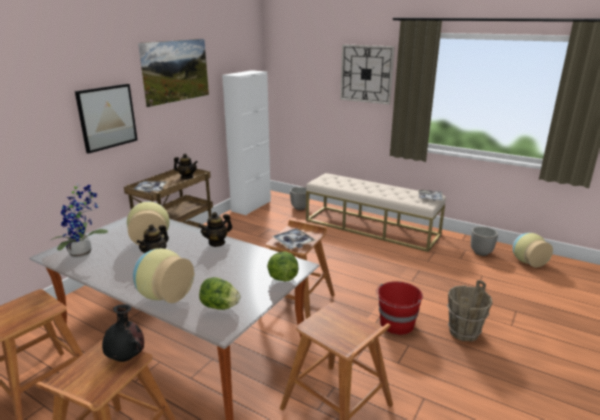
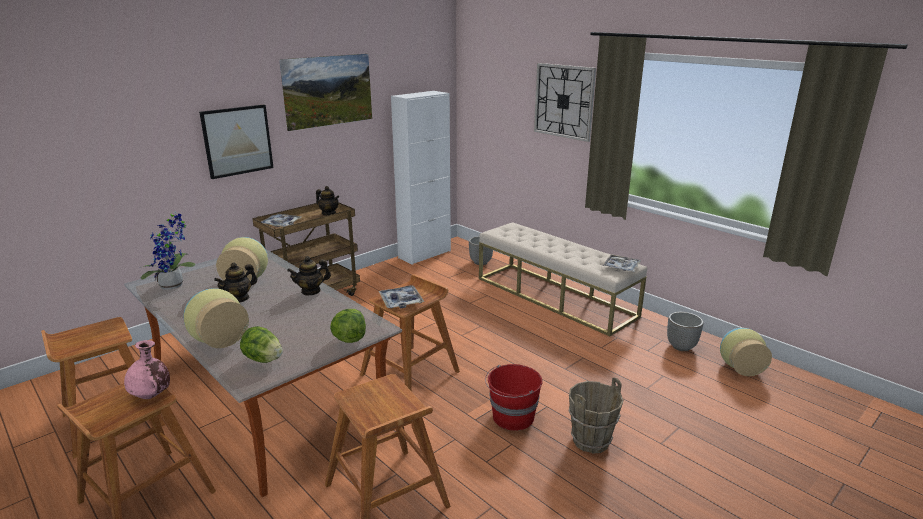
camera: 15 degrees right, 0 degrees up
(127, 358) = (152, 396): black vase -> pink vase

